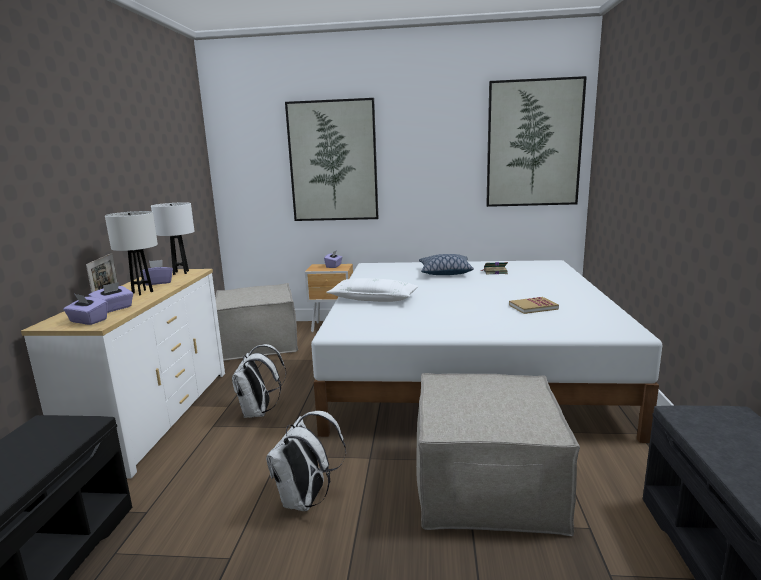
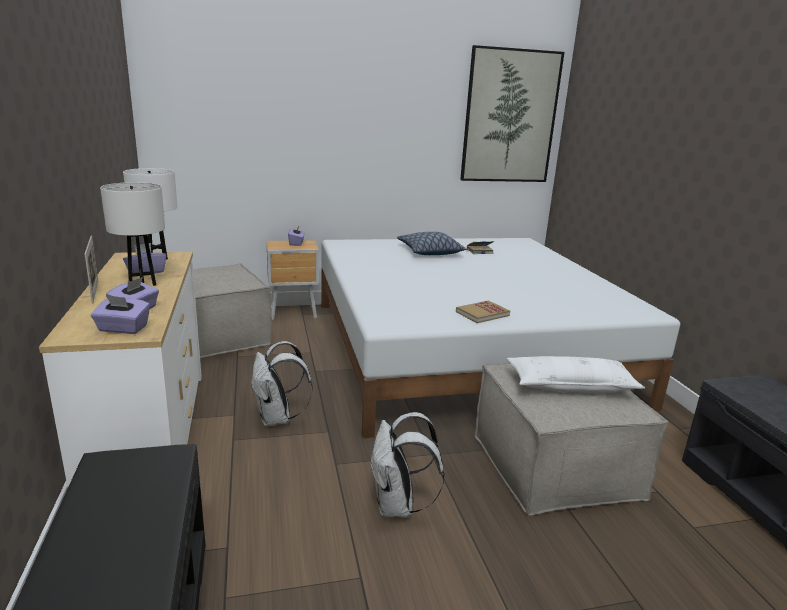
camera: 20 degrees left, 5 degrees up
(333, 161) = (296, 120): picture -> none
(373, 299) = (385, 284): white pillow -> white pillow (570, 385)
(533, 307) = (549, 290): book -> book (482, 314)

